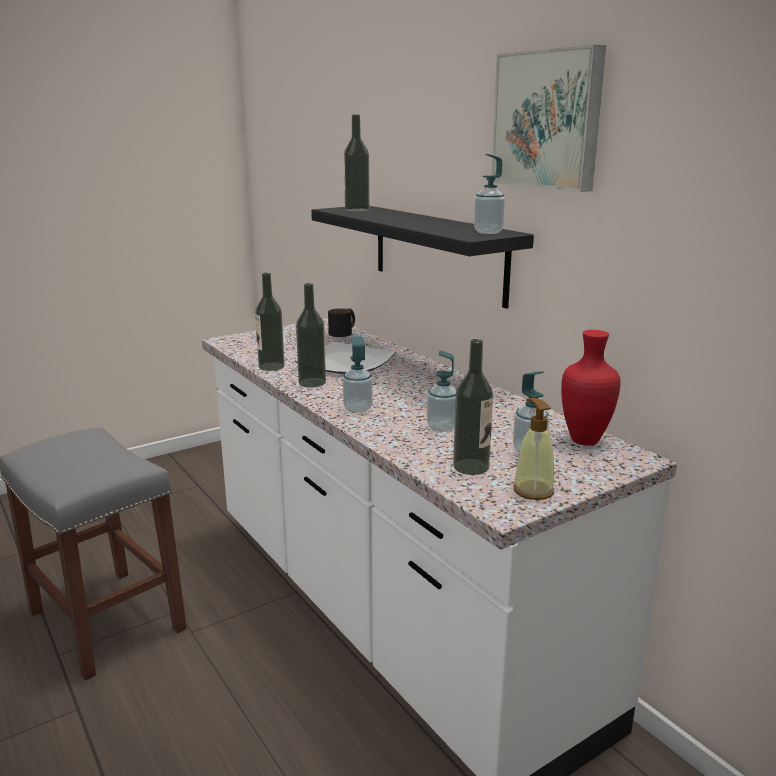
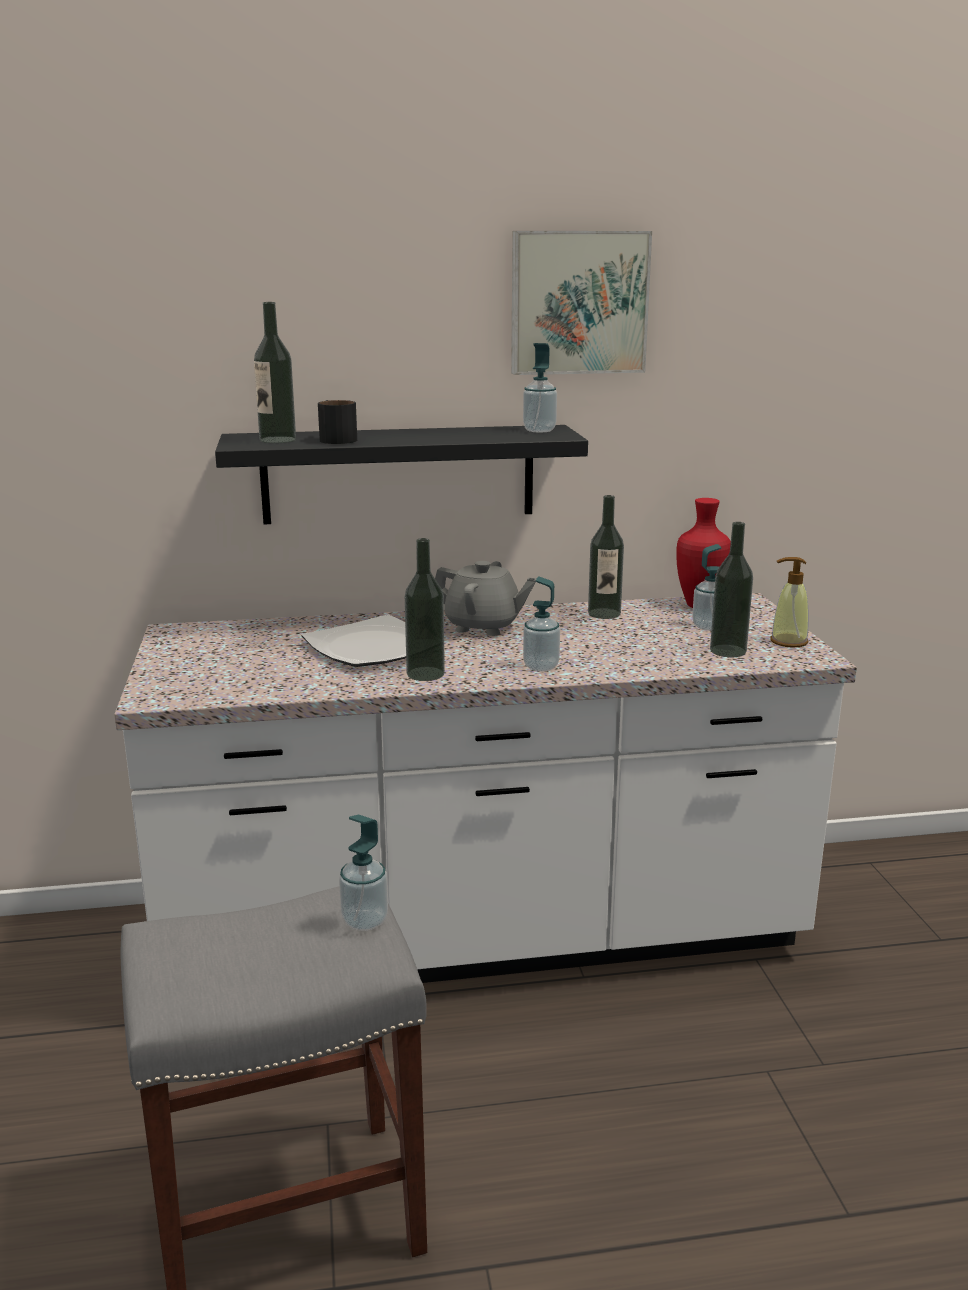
camera: 65 degrees left, 0 degrees up
(271, 366) = (330, 686): bottle -> bottle (604, 613)
(344, 332) = (237, 629): black mug -> black mug (334, 439)
(422, 381) = (483, 626): none -> grey teapot
(442, 427) = (626, 643): soap dispenser -> soap dispenser (365, 921)

